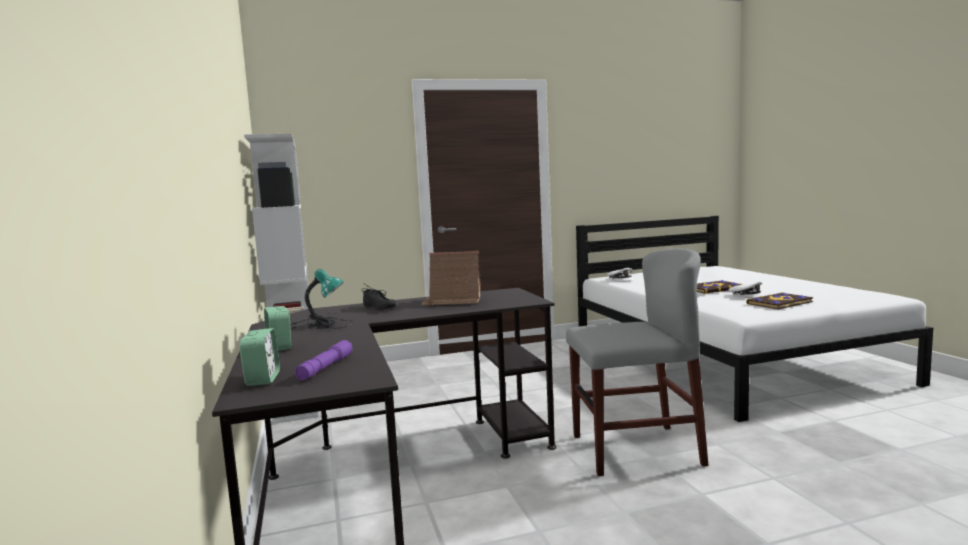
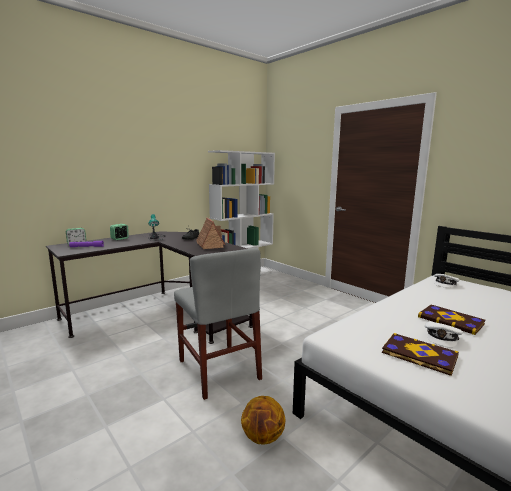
camera: 65 degrees right, 5 degrees up
(780, 441) = (263, 437): none -> basketball

